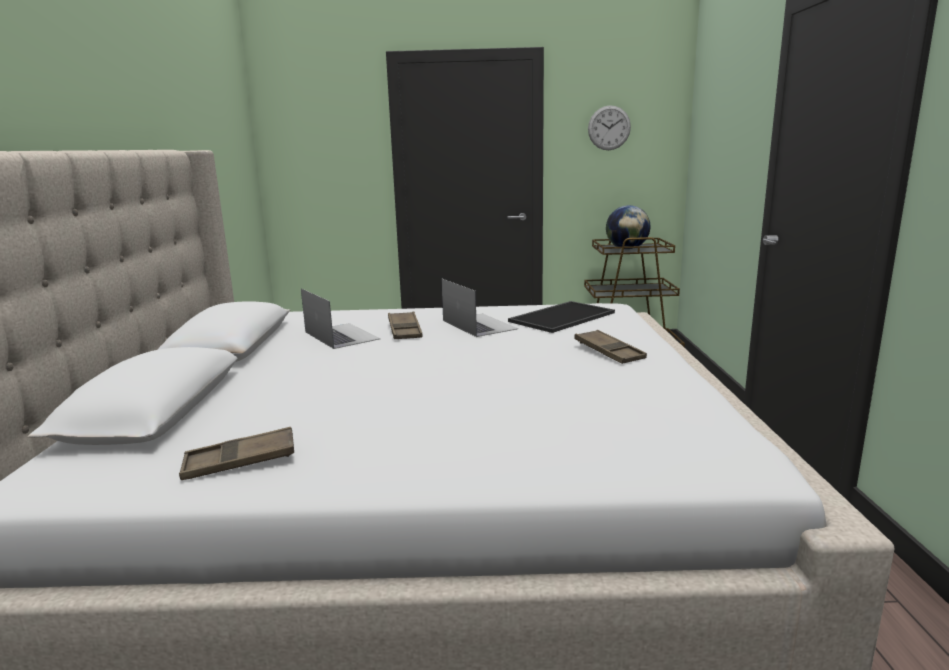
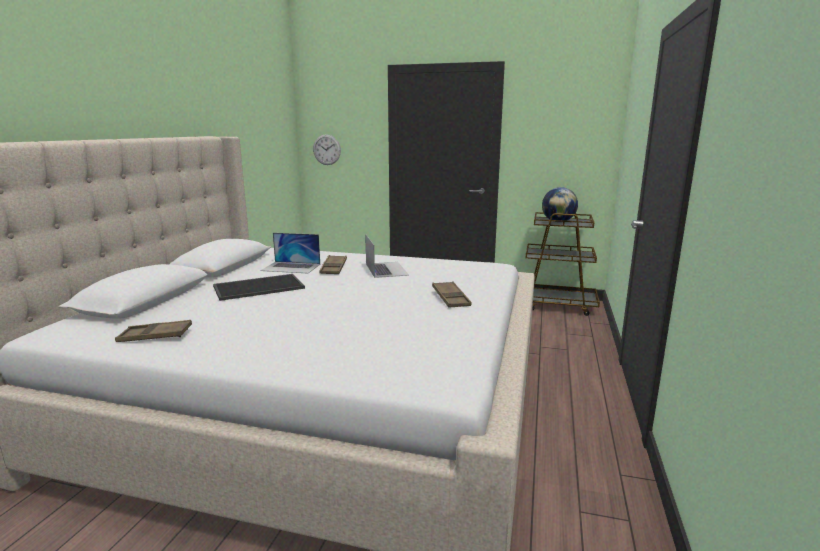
camera: 15 degrees right, 0 degrees up
(341, 335) = (291, 267): laptop -> laptop turned 120 degrees clockwise
(561, 316) = (450, 269): tray -> tray (259, 287)
(609, 128) = (554, 125): wall clock -> wall clock (326, 149)

